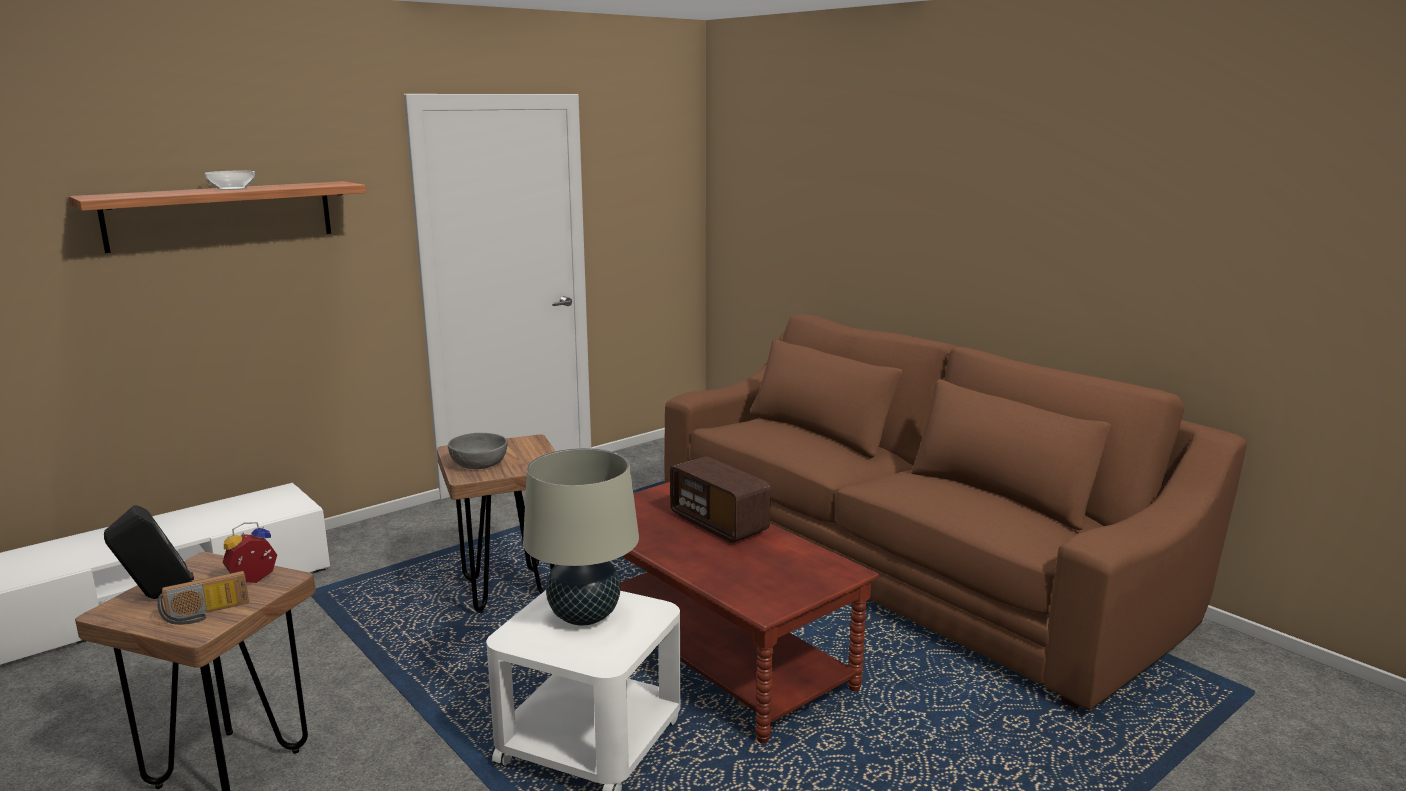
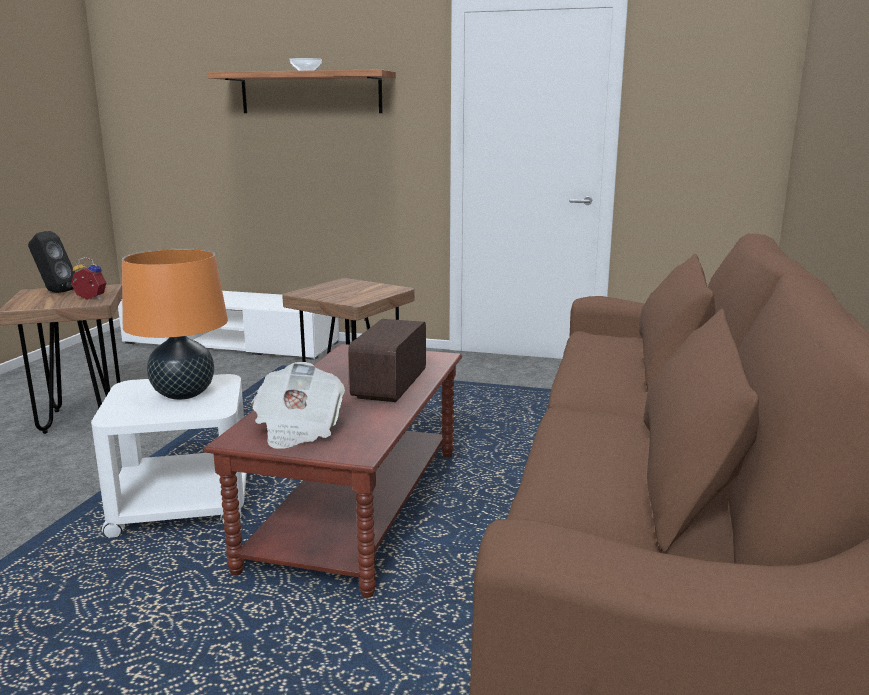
camera: 55 degrees right, 0 degrees up
(206, 614) = (39, 302): radio -> none
(479, 463) = (329, 290): grey bowl -> none
(584, 616) = (183, 394): beige table lamp -> orange table lamp
(772, 581) = (298, 429): none -> newspaper

